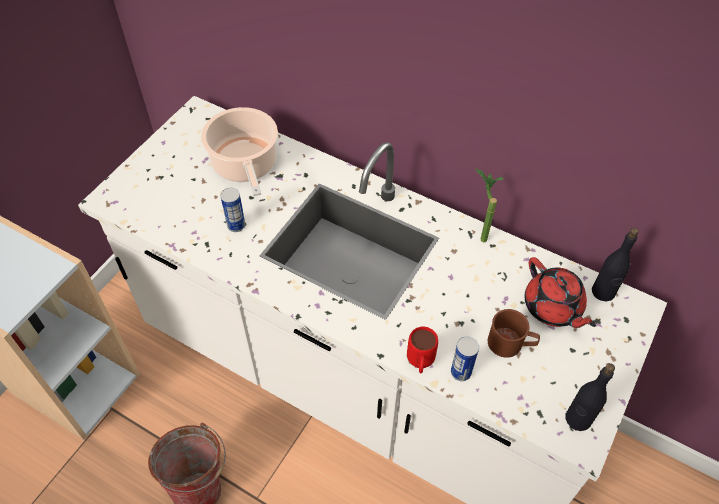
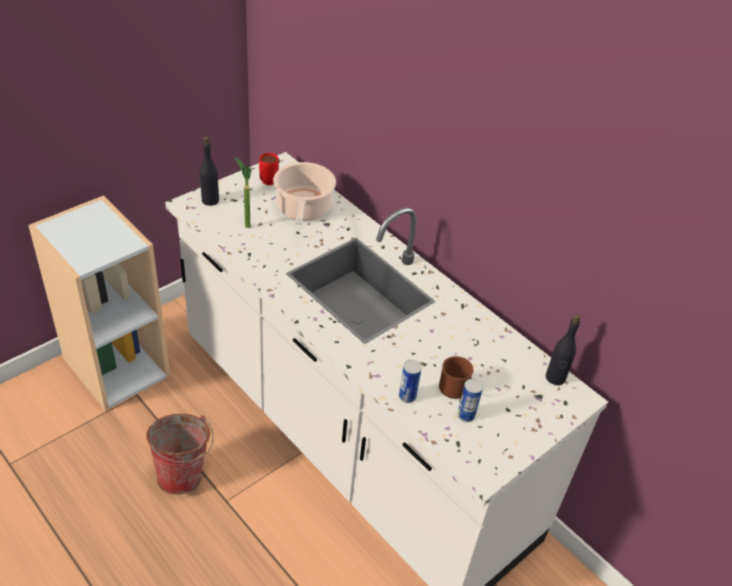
camera: 15 degrees right, 10 degrees down
(236, 225) = (277, 248): can -> can (466, 415)
(419, 365) = (376, 381): red mug -> red mug (267, 183)
(478, 235) = (468, 308): potted plant -> potted plant (245, 222)
(553, 307) = (506, 376): red teapot -> none
(577, 419) = (487, 457): black bottle -> black bottle (210, 200)

